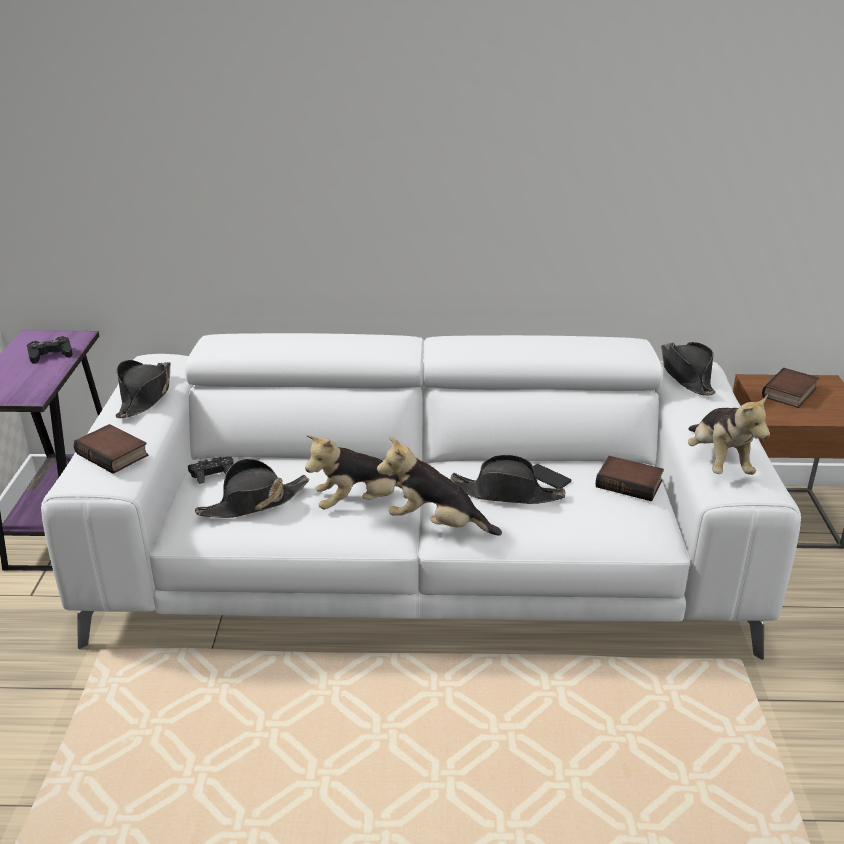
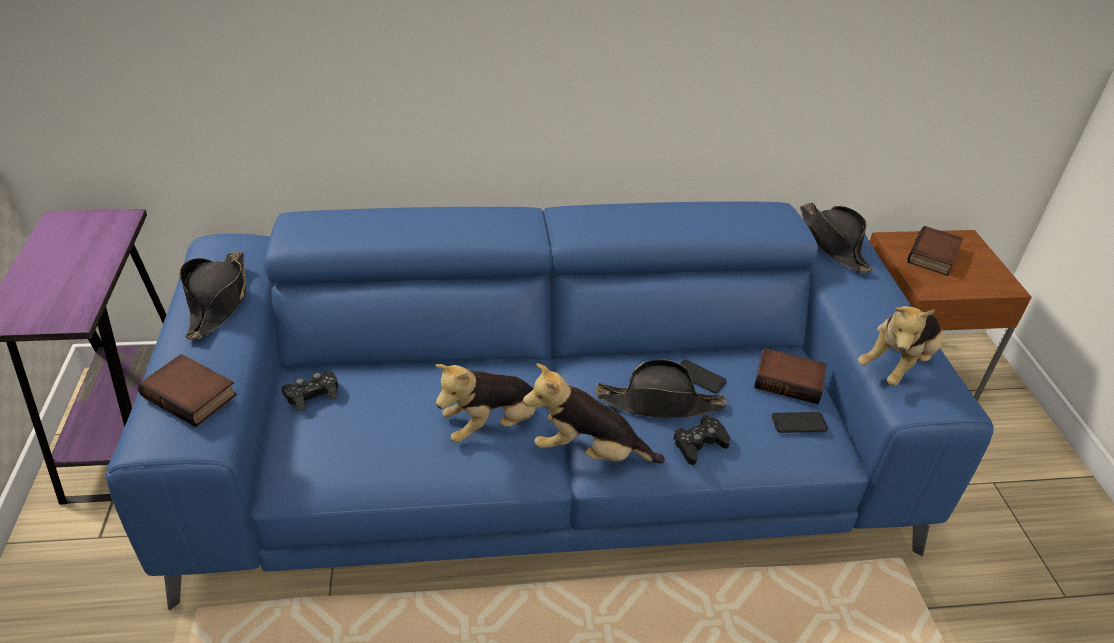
camera: 10 degrees left, 10 degrees up
(50, 355) = (88, 249): black game controller -> black game controller (699, 444)
(253, 503) = (370, 436): black hat -> none
(421, 561) = (548, 455): white sofa -> blue sofa
(630, 513) = (799, 423): none -> phone
(718, 462) = (897, 365): plush toy -> plush toy turned 60 degrees clockwise

